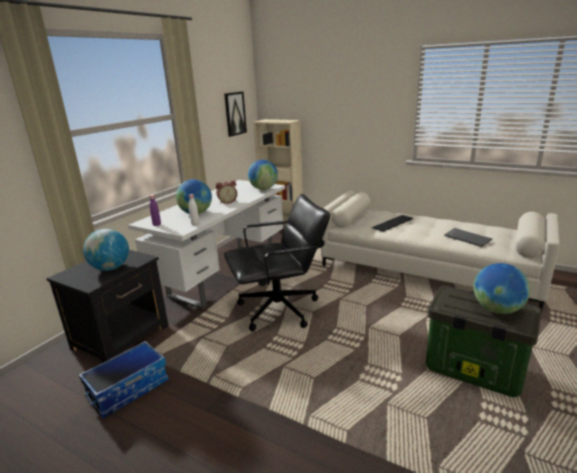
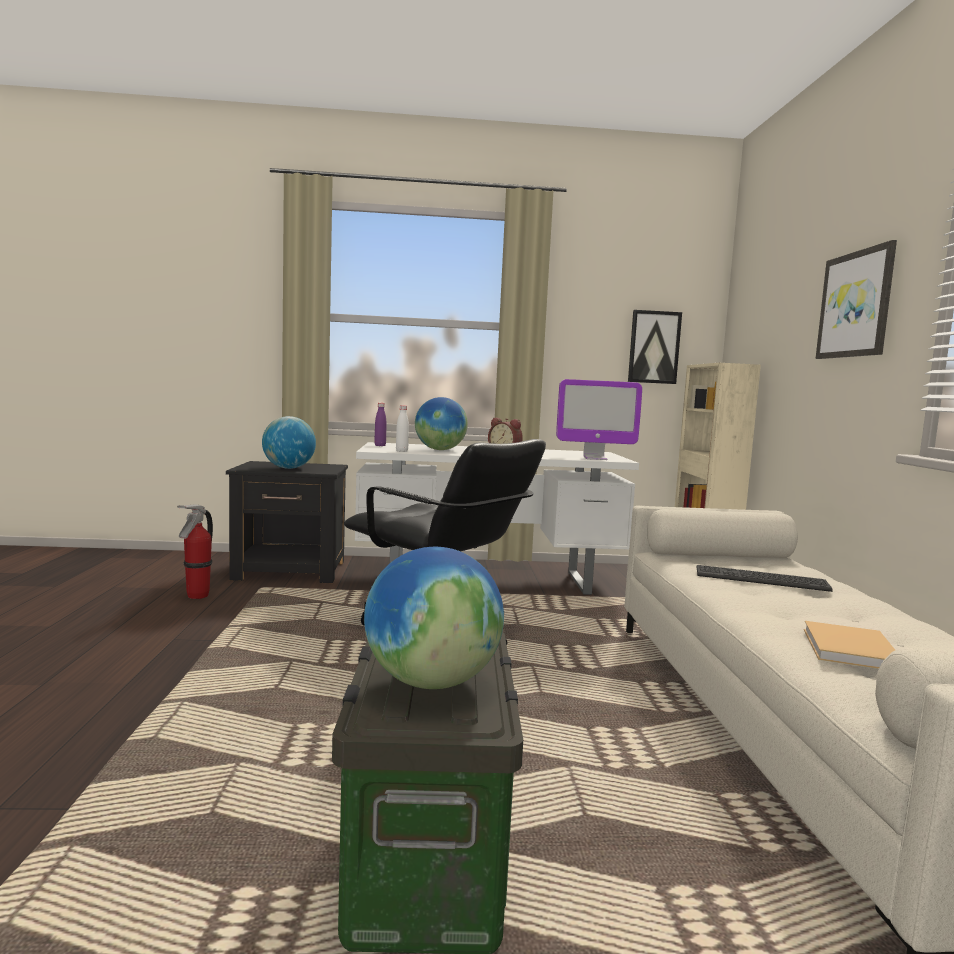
camera: 55 degrees right, 15 degrees down
(128, 389) = (197, 596): storage box -> fire extinguisher
(263, 189) = (595, 458): globe -> monitor
(366, 97) = (856, 304): none -> picture
(468, 238) = (850, 650): keyboard -> beige book

